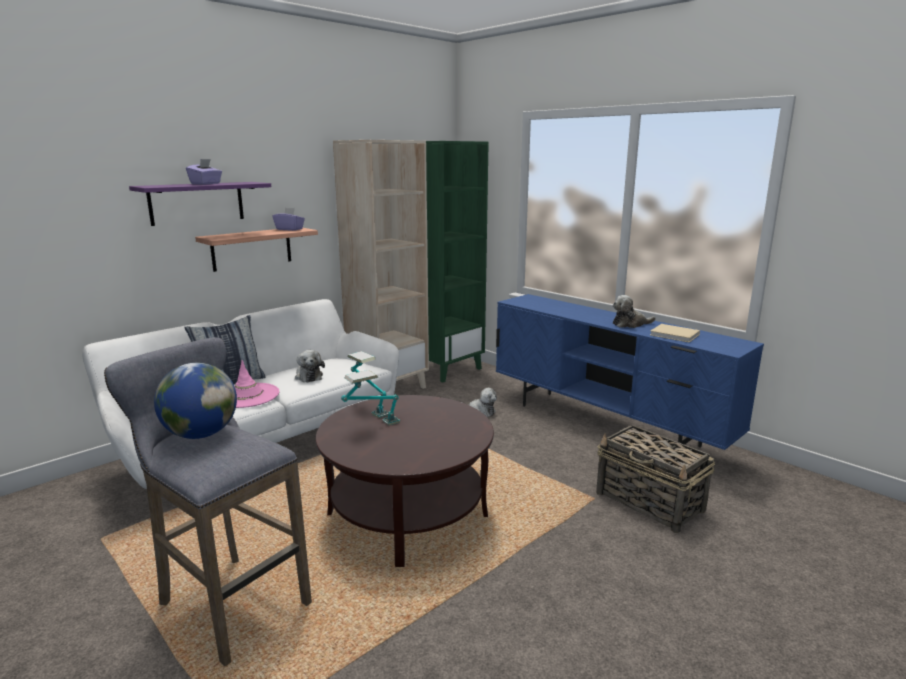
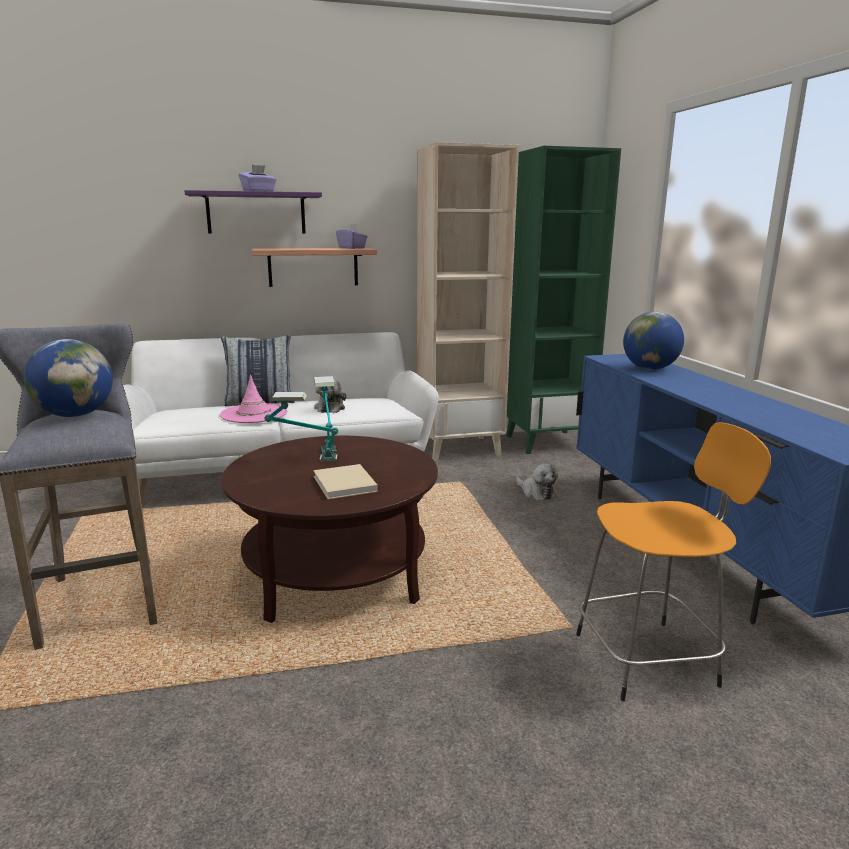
camera: 30 degrees right, 0 degrees up
(554, 307) = (650, 368): none -> globe
(630, 324) = (728, 399): plush toy -> none
(650, 502) = (650, 658): basket -> orange stool
(676, 335) = (781, 421): beige book -> beige book (345, 485)

